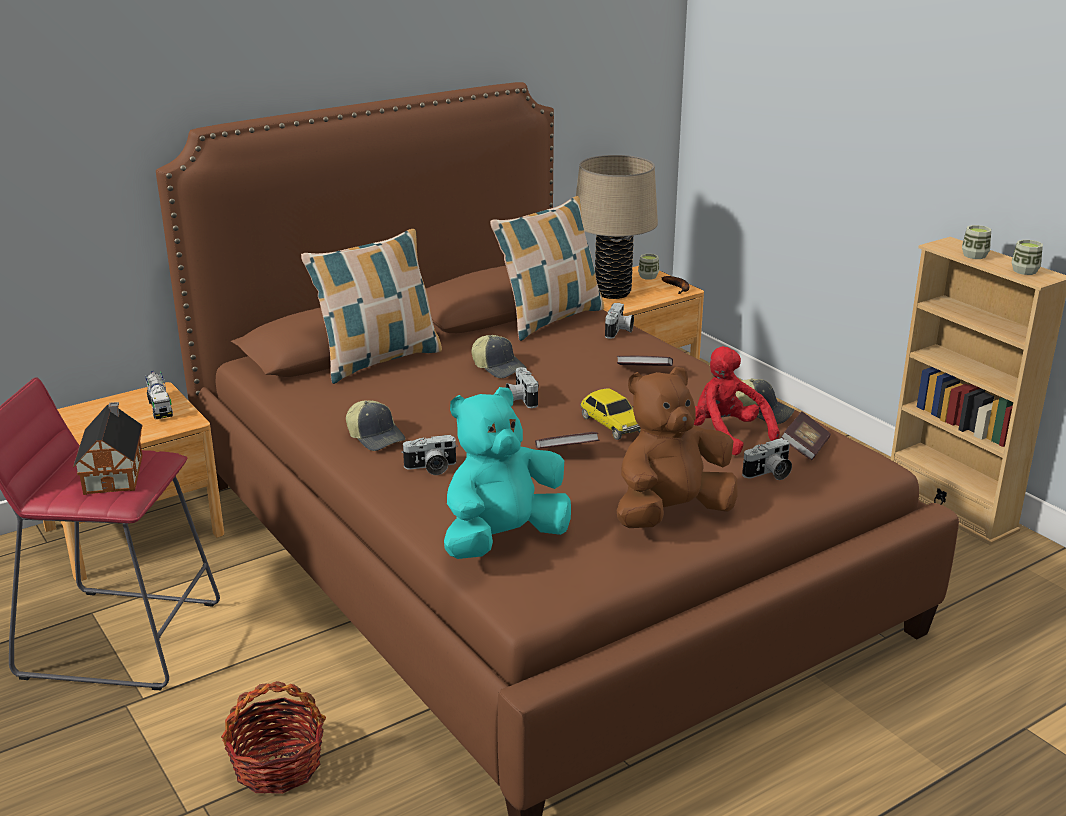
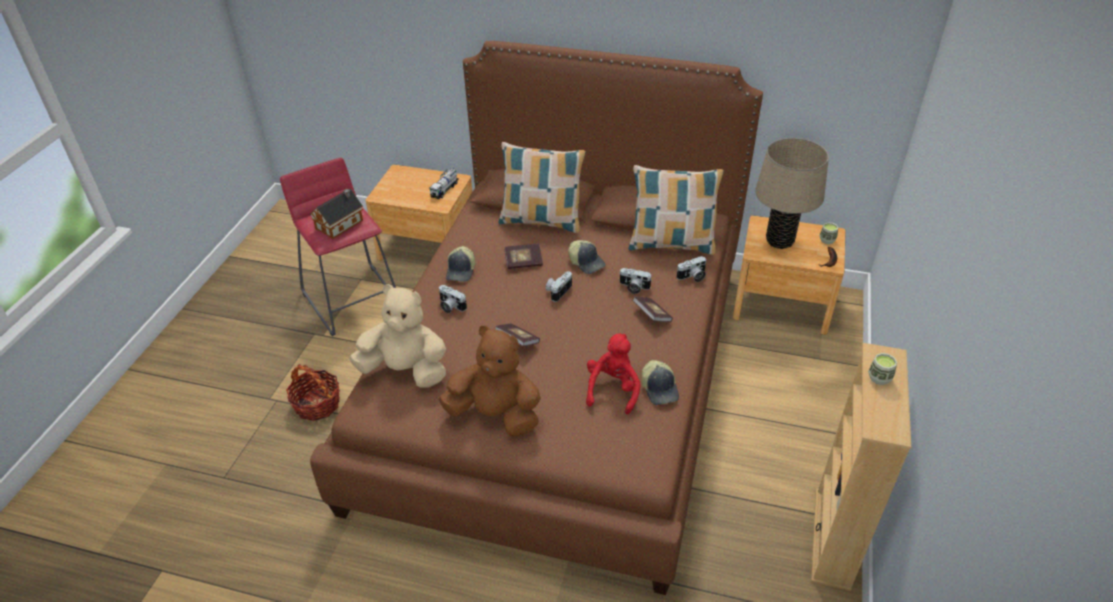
camera: 50 degrees right, 15 degrees up
(499, 367) = (586, 262): cap -> cap turned 45 degrees counterclockwise
(503, 540) = (405, 370): turquoise plush toy -> beige plush toy
(612, 424) = (570, 339): toy car -> none
(769, 474) = (583, 431): camera -> camera (633, 287)
(805, 447) = (636, 430): book -> book (523, 262)
(1024, 271) = (883, 416): cup -> none

